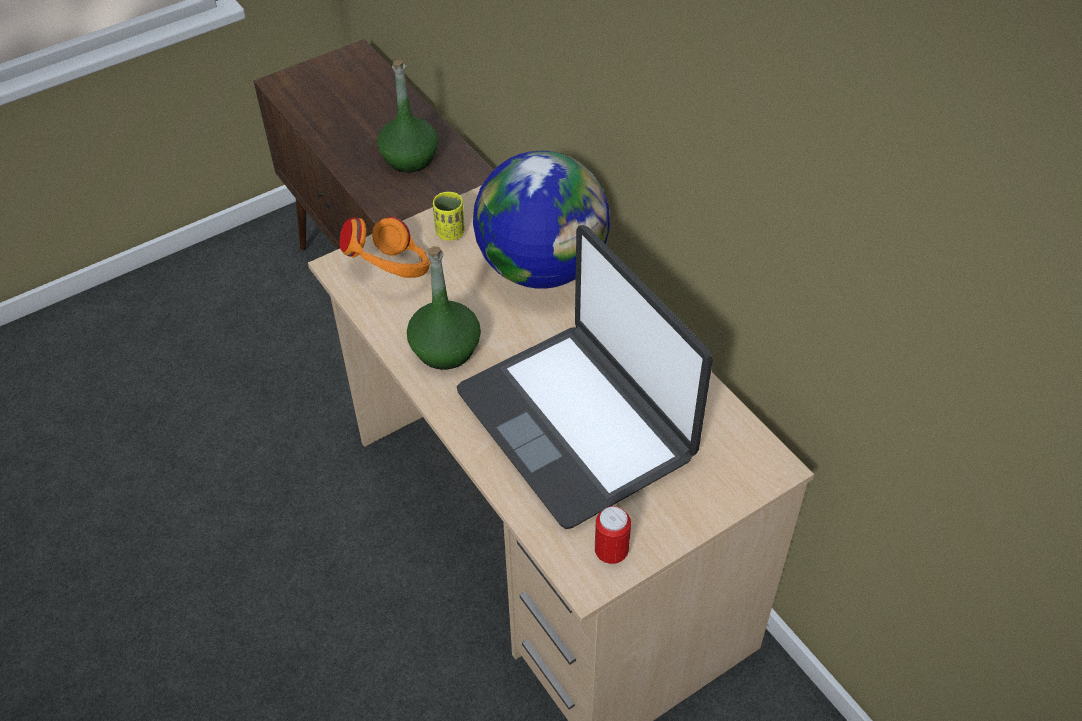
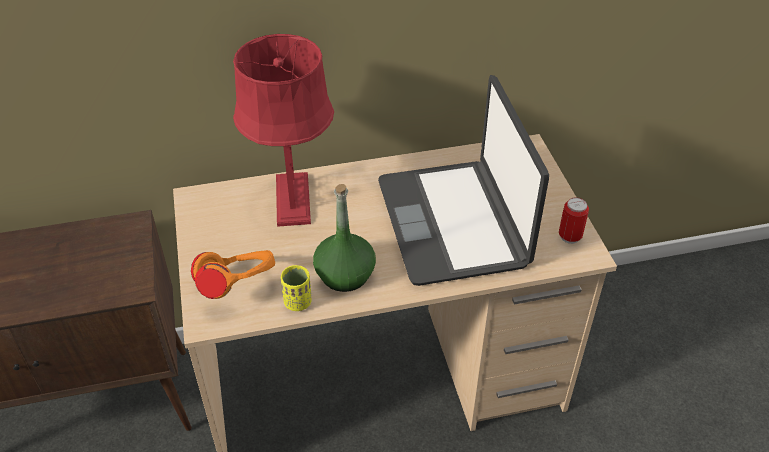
camera: 70 degrees left, 5 degrees down
(409, 158) = (78, 259): green bottle -> none
(450, 233) = (217, 240): yellow cup -> yellow cup (298, 302)
(542, 267) = (292, 199): globe -> red table lamp
(577, 423) = (454, 222): laptop -> laptop turned 90 degrees clockwise

